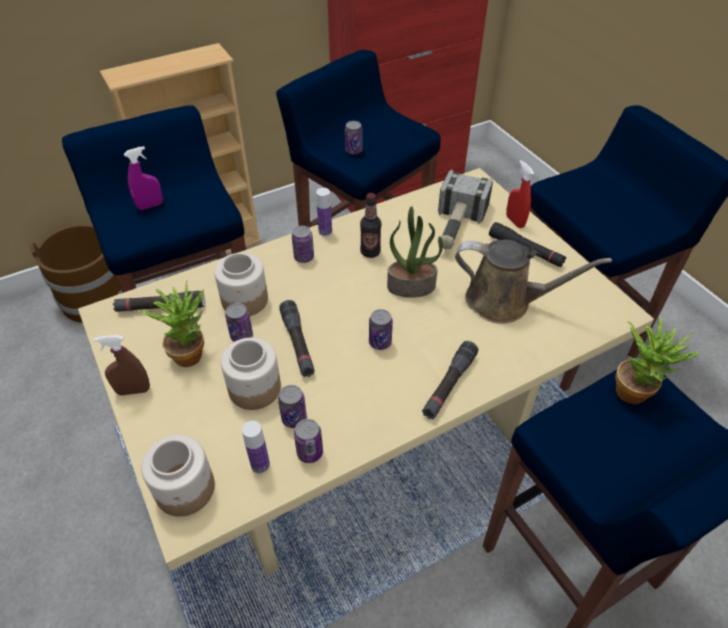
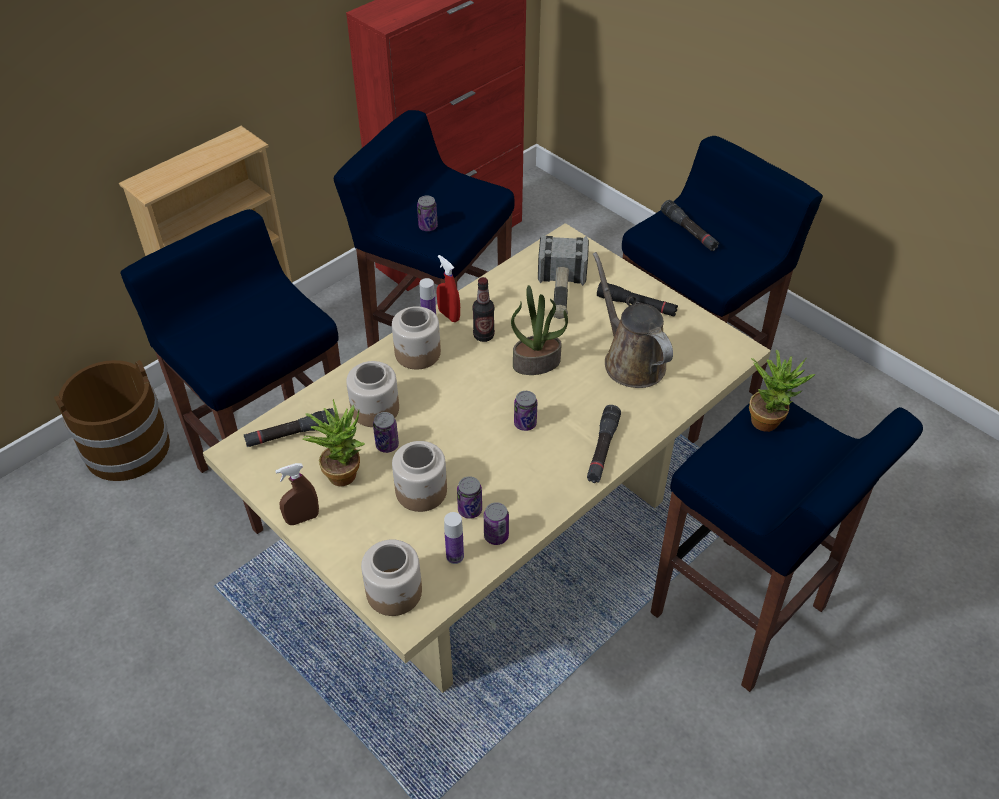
camera: 15 degrees left, 0 degrees up
(150, 205) = (231, 328): purple spray bottle -> none
(298, 343) = (446, 440): black flashlight -> black flashlight (689, 231)
(304, 257) = (417, 354): can -> jar
(504, 301) = (630, 360): brown watering can -> brown watering can turned 120 degrees counterclockwise
(515, 221) = (617, 276): red spray bottle -> red spray bottle (449, 315)

